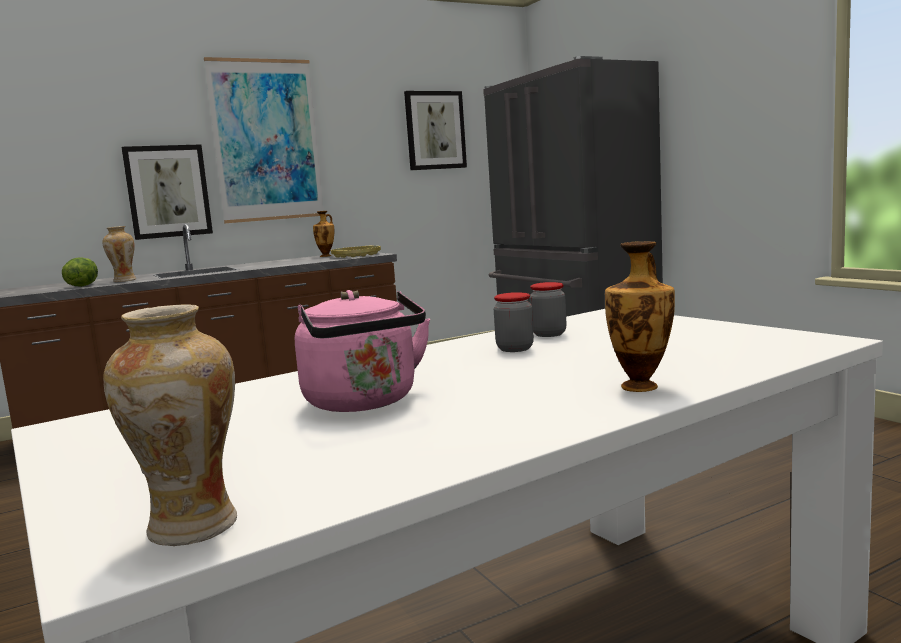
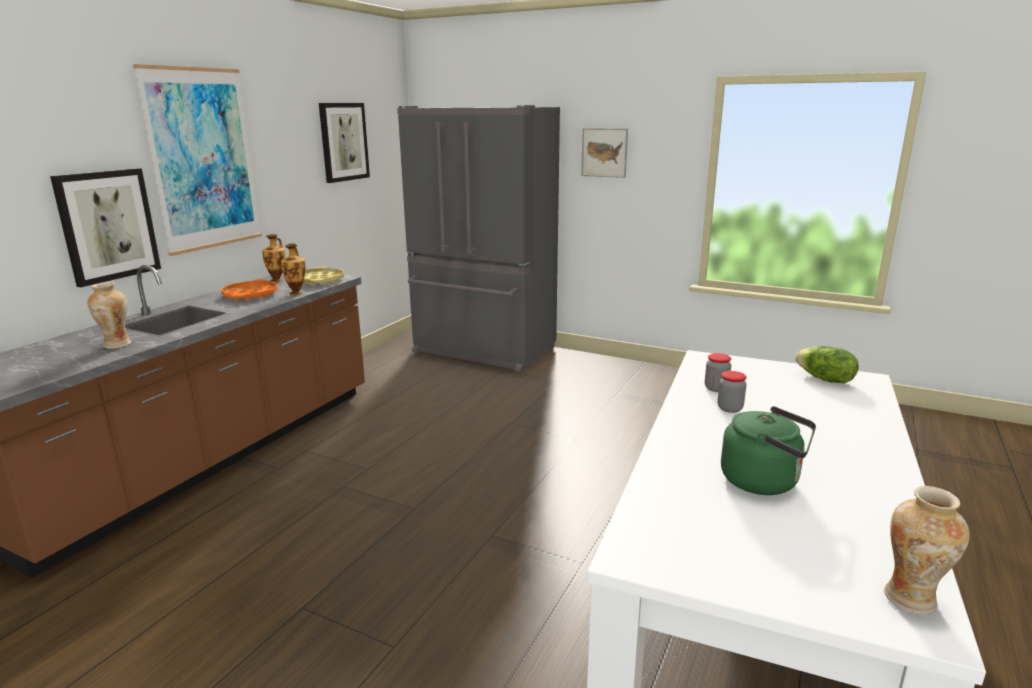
camera: 35 degrees left, 10 degrees up
(82, 286) = (79, 360): lettuce -> lettuce (825, 379)
(282, 262) = (250, 295): none -> orange tray
(364, 403) = (764, 481): pink kettle -> green kettle
(641, 386) = (866, 435): vase -> vase (297, 293)
(707, 107) = (604, 152): none -> picture

